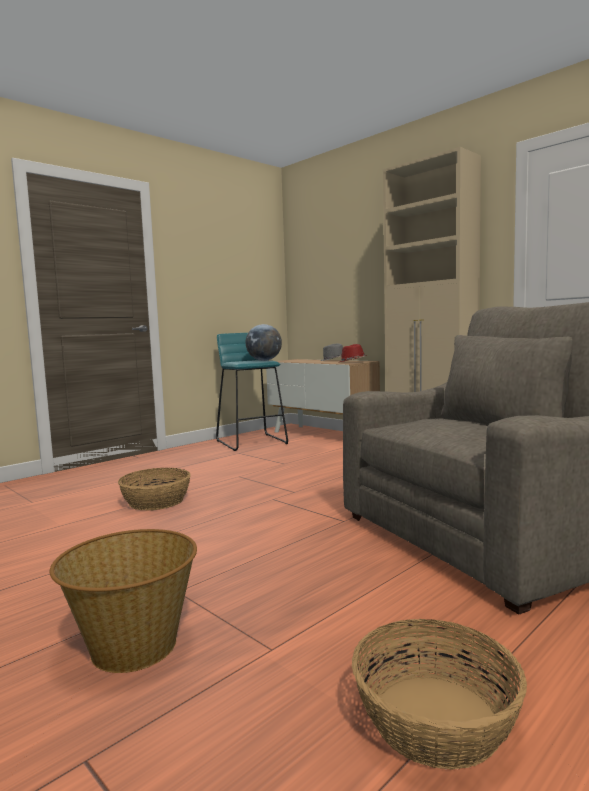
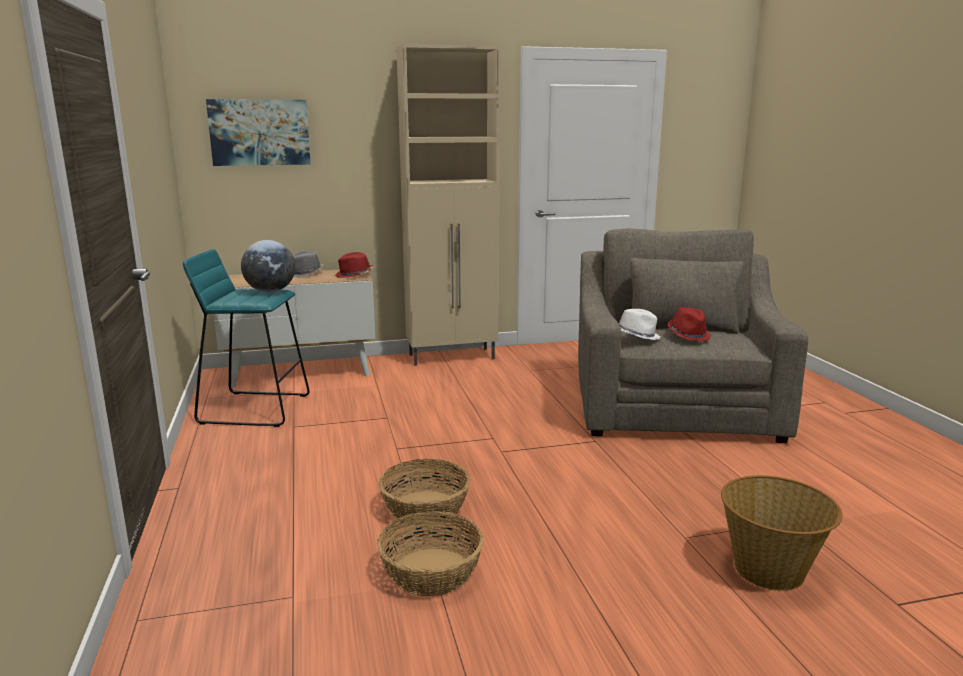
camera: 60 degrees left, 10 degrees up
(323, 259) = (259, 132): none -> picture
(408, 417) = (637, 336): none -> white hat
(436, 720) = (879, 497): basket -> basket (432, 572)
(450, 424) = (688, 335): none -> red hat

